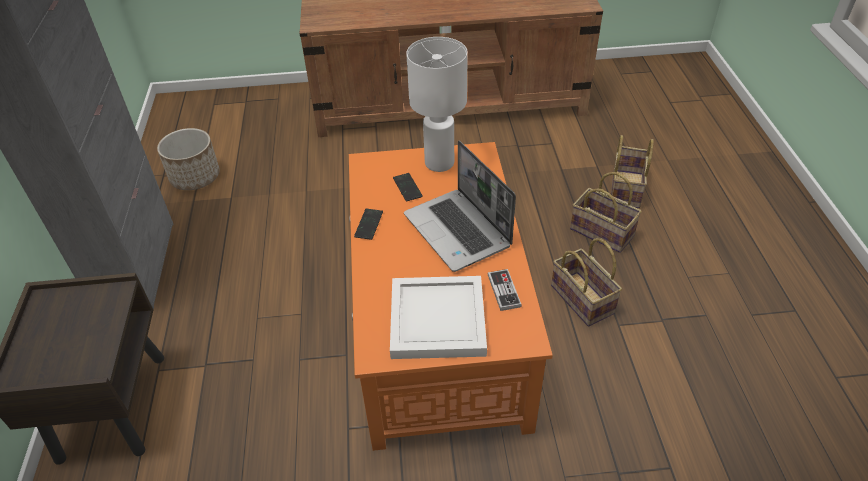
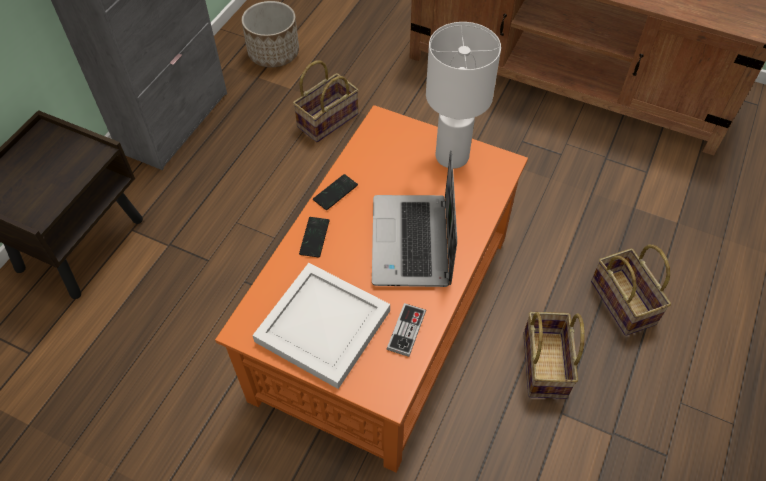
camera: 30 degrees right, 10 degrees up
(407, 188) = (400, 170): phone -> phone (314, 237)
(625, 188) = (690, 264): basket -> basket (328, 119)

